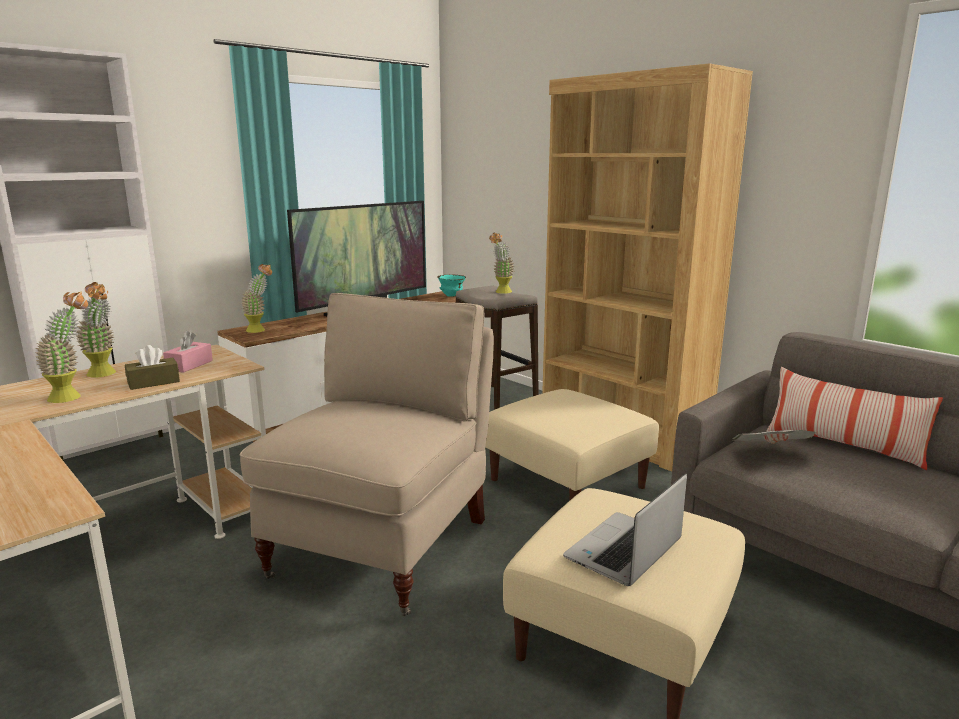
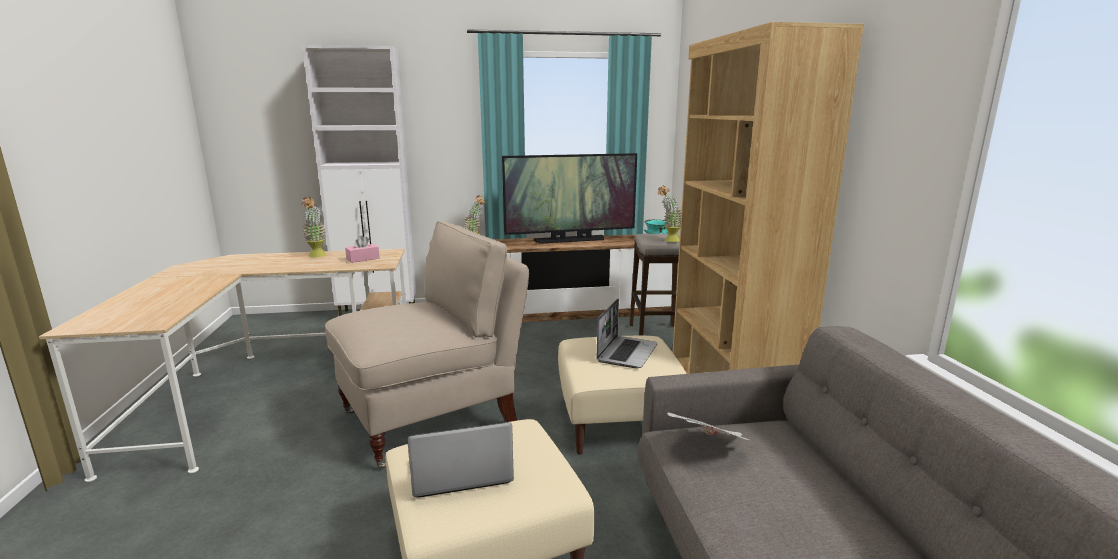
camera: 35 degrees right, 0 degrees up
(73, 396) = (280, 265): potted plant -> none
(153, 382) = (326, 265): brown tissue box -> none
(570, 408) = (626, 353): none -> laptop
(843, 446) = (817, 467): pillow -> none

